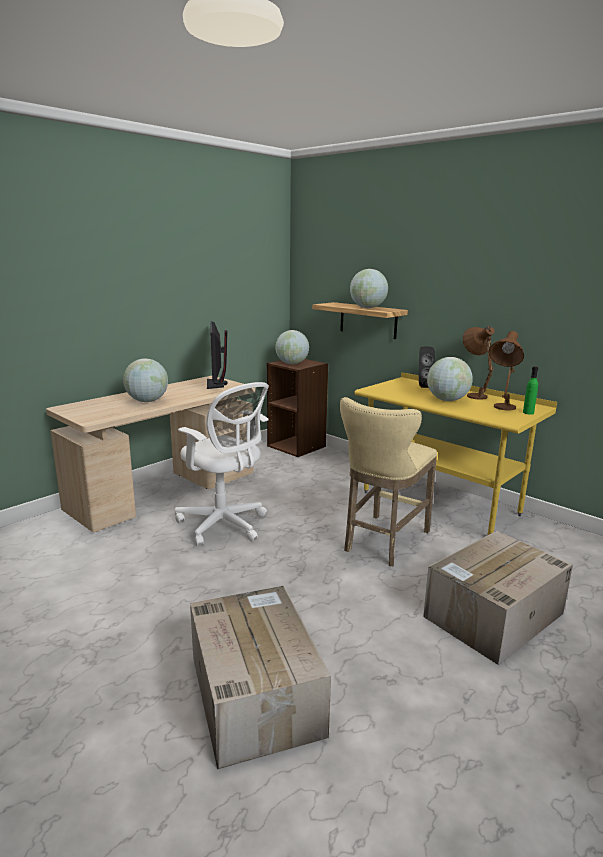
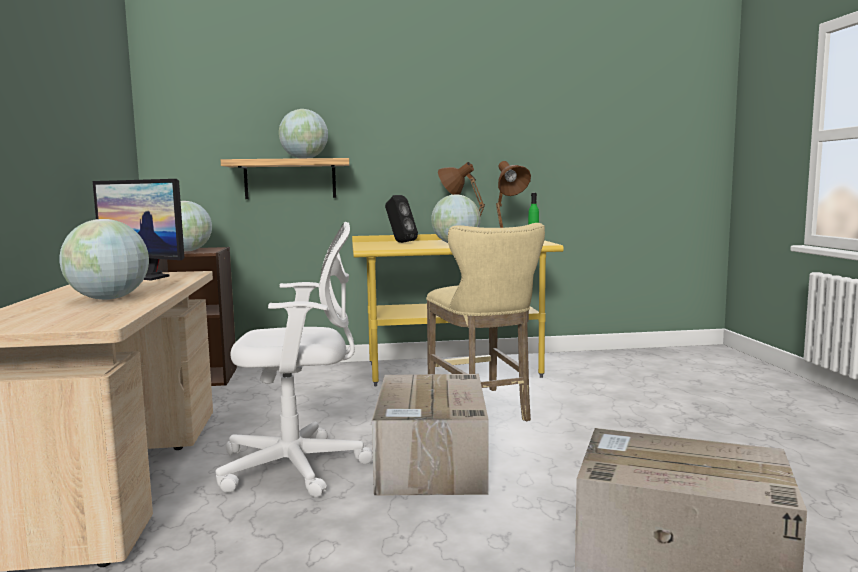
camera: 50 degrees left, 10 degrees down
(492, 616) = (654, 414): cardboard box -> cardboard box (432, 463)

